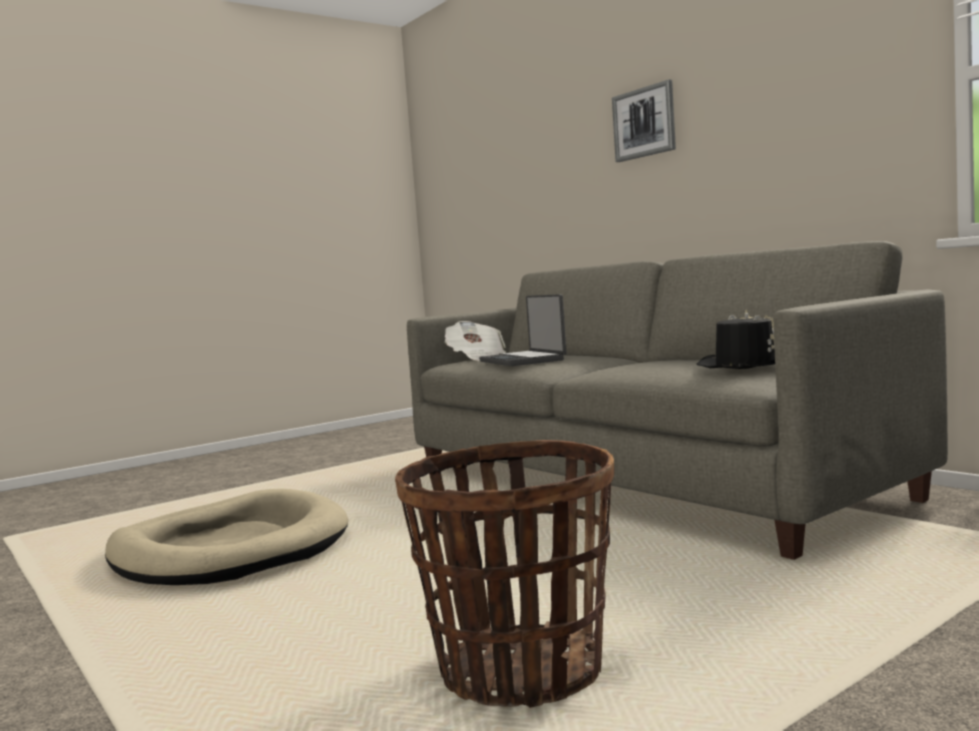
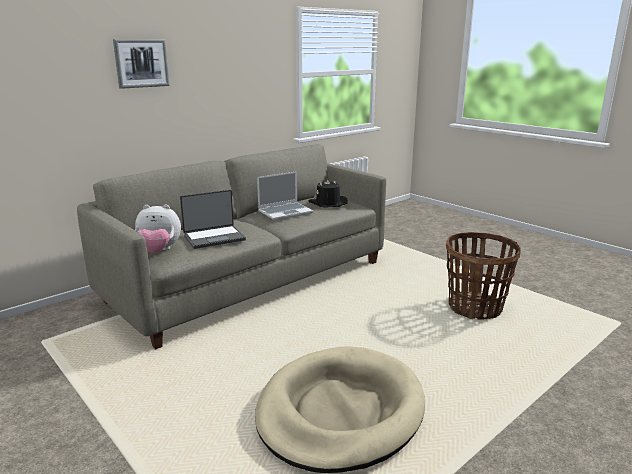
camera: 95 degrees left, 15 degrees up
(476, 358) = (159, 251): newspaper -> plush toy
(661, 361) = (285, 212): none -> laptop

